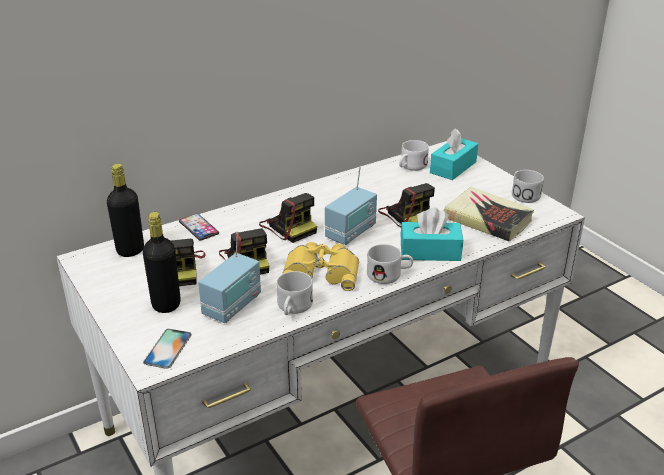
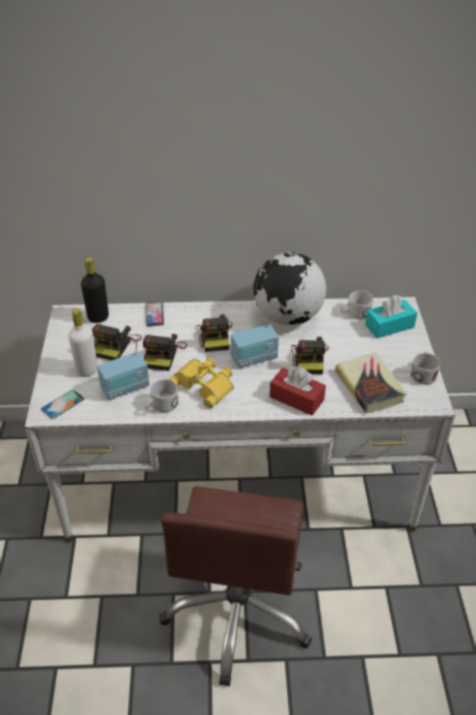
camera: 30 degrees right, 10 degrees up
(166, 304) = (87, 370): black bottle -> white bottle
(349, 188) = (287, 317): none -> globe
(389, 275) = (249, 406): white mug -> none
(430, 252) = (296, 398): turquoise tissue box -> red tissue box

